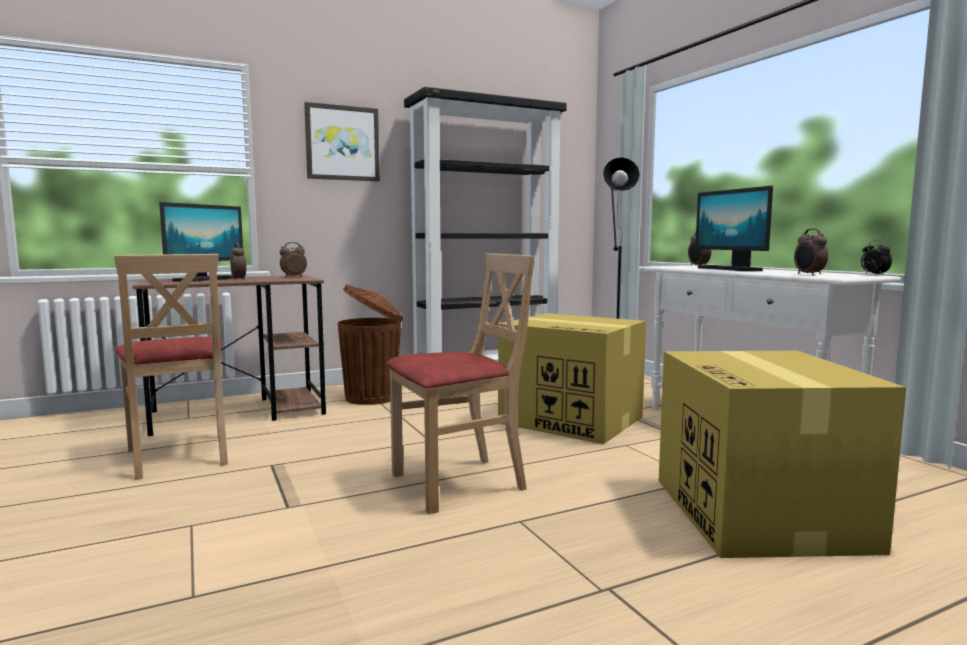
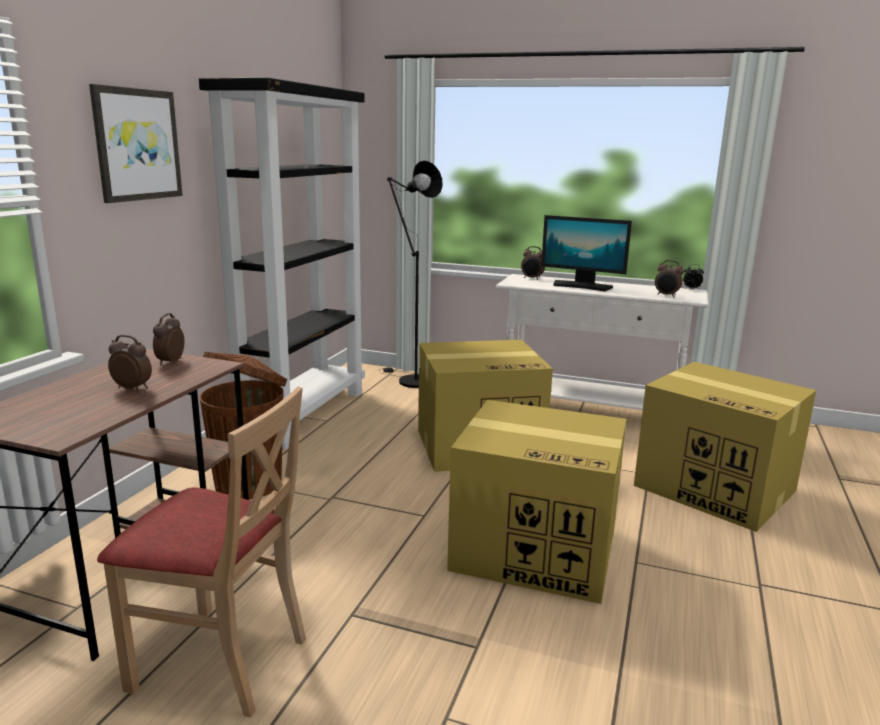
camera: 45 degrees left, 10 degrees up
(206, 279) = (73, 399): monitor -> none
(458, 483) = (537, 549): beige chair -> cardboard box

